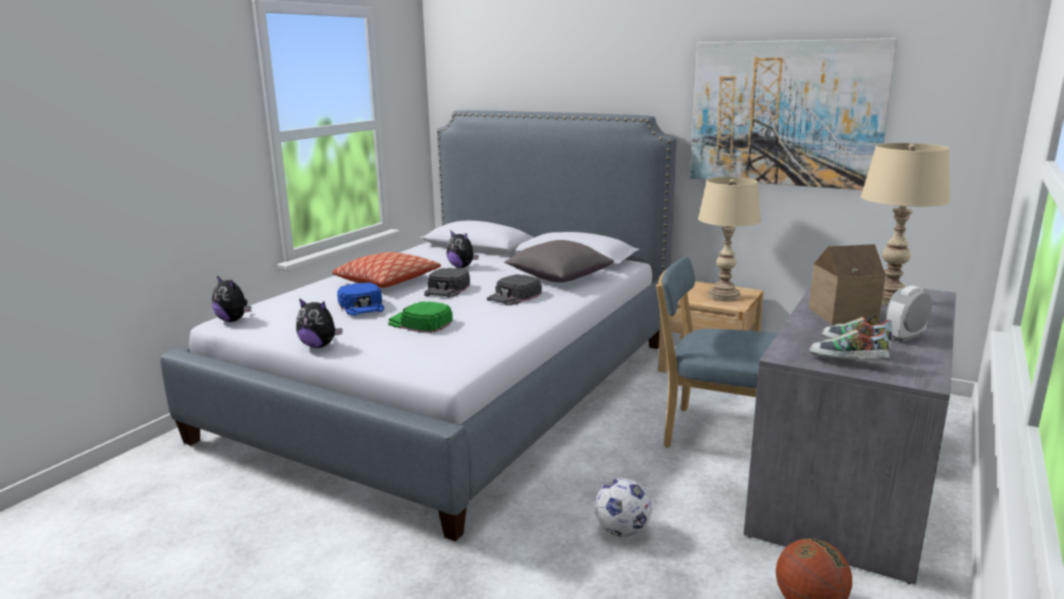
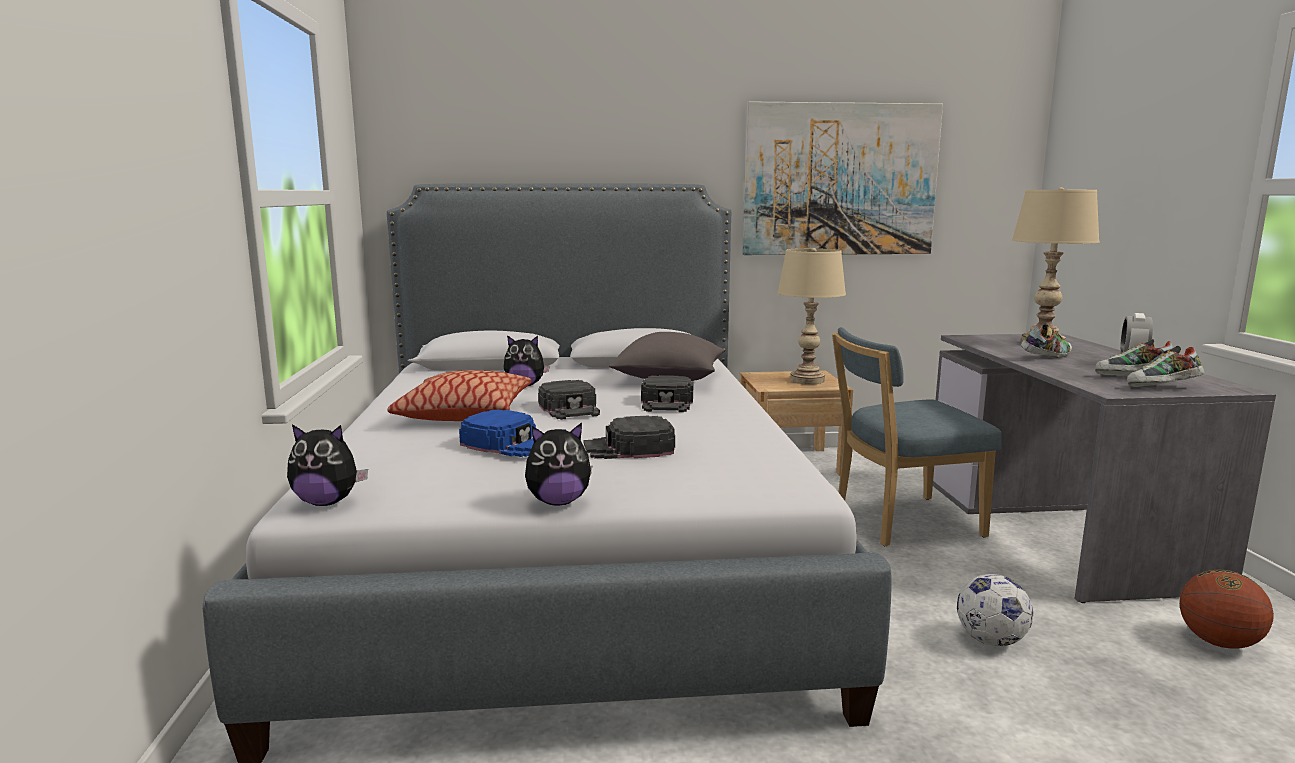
camera: 35 degrees left, 5 degrees down
(420, 323) = (629, 448): green cap -> black cap
(840, 314) = (1045, 357): toy house -> shoe

